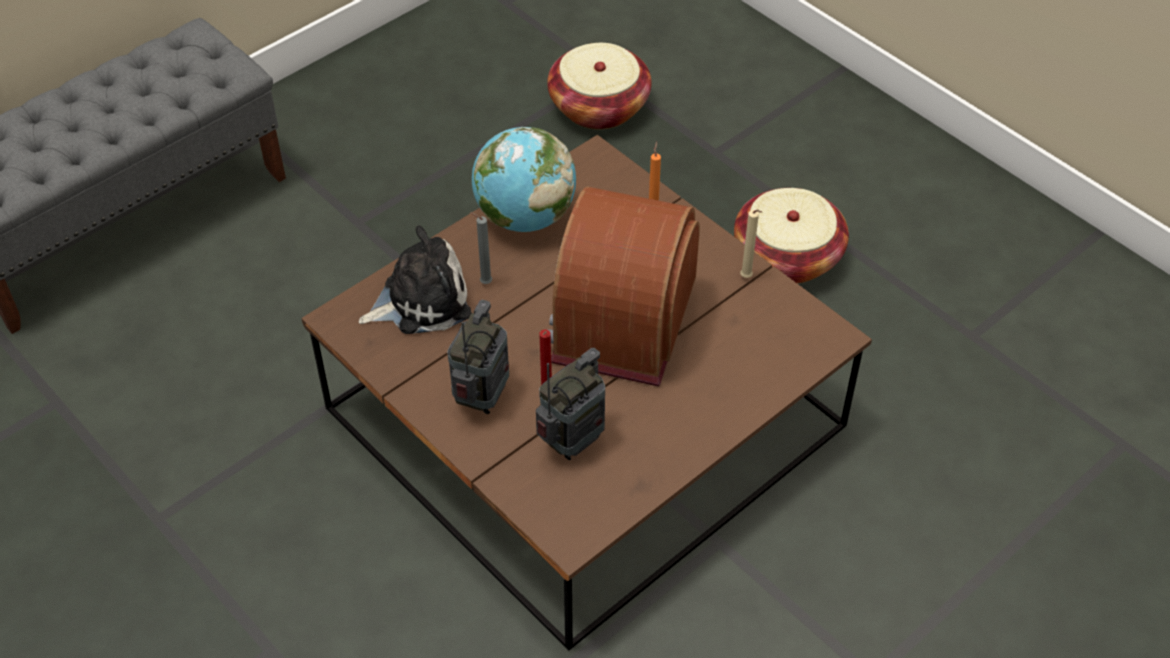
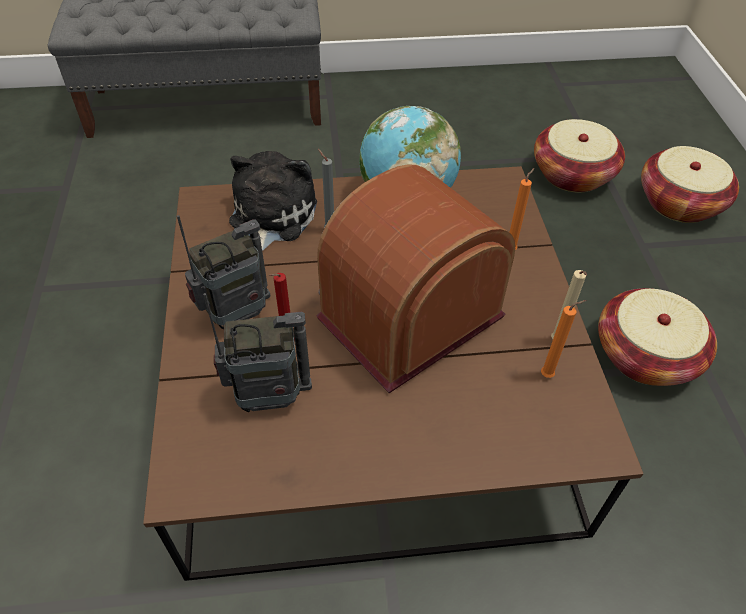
camera: 35 degrees right, 0 degrees up
(421, 300) = (270, 217): plush toy -> plush toy turned 90 degrees counterclockwise
(718, 90) = (679, 203): none -> basket
(761, 306) = (549, 375): none -> orange candle

